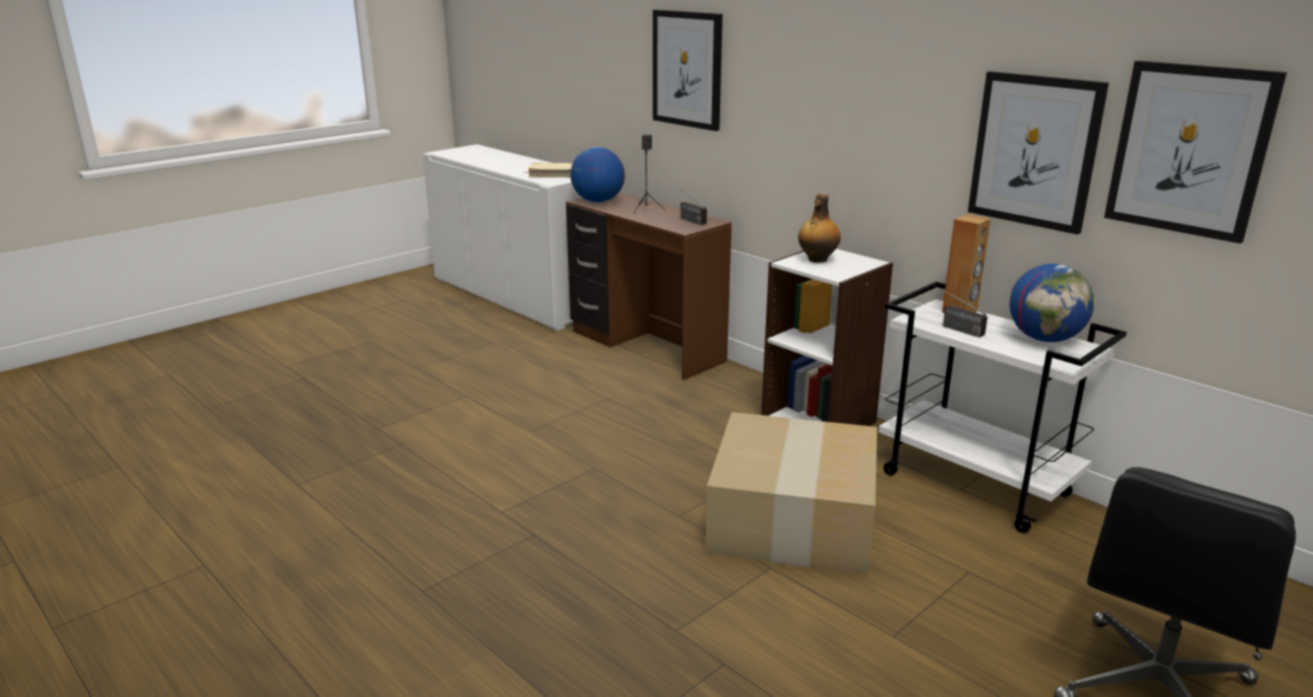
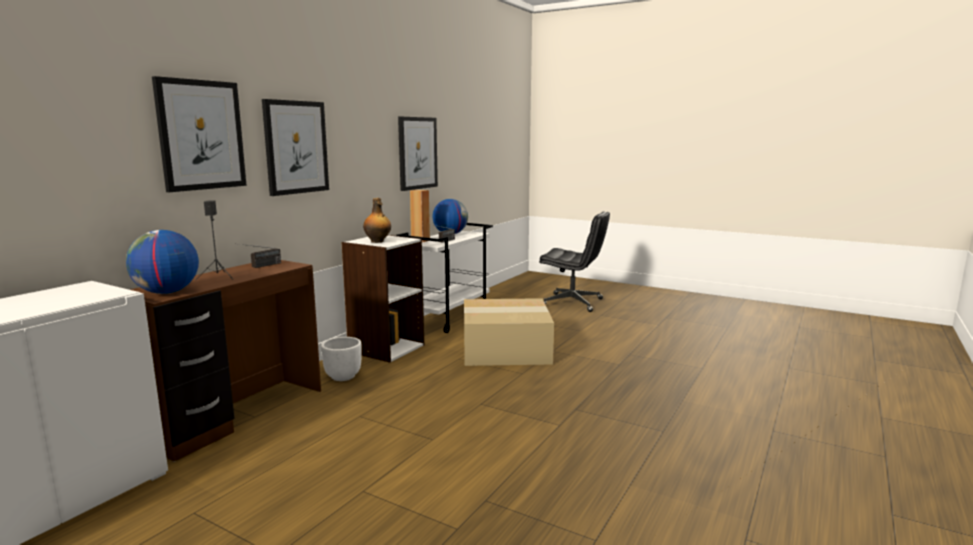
camera: 105 degrees left, 10 degrees down
(552, 174) = (57, 298): beige book -> none
(721, 392) = (343, 377): none -> white planter
(1189, 150) = (455, 141): picture -> picture (296, 147)

